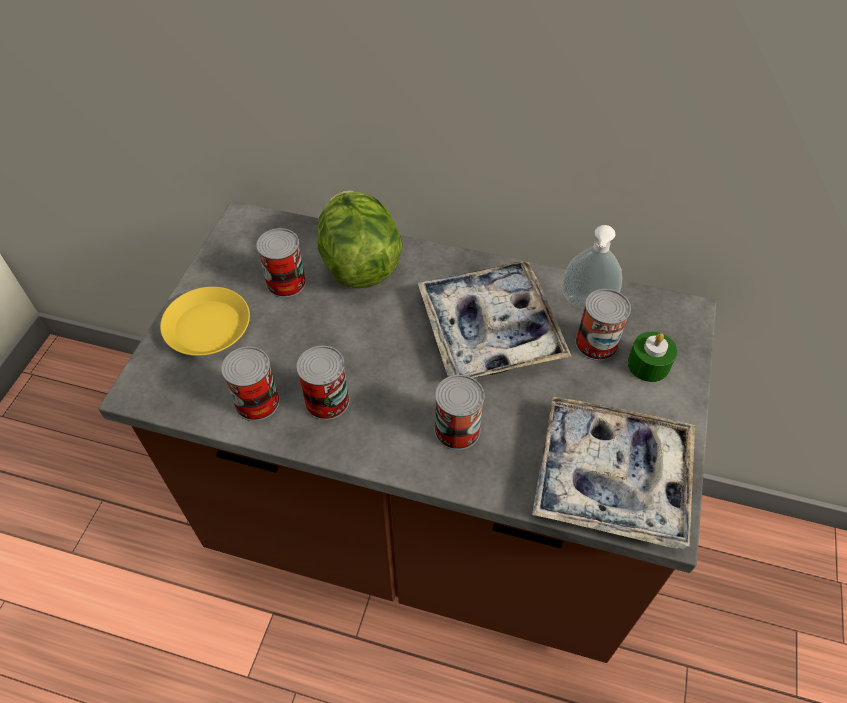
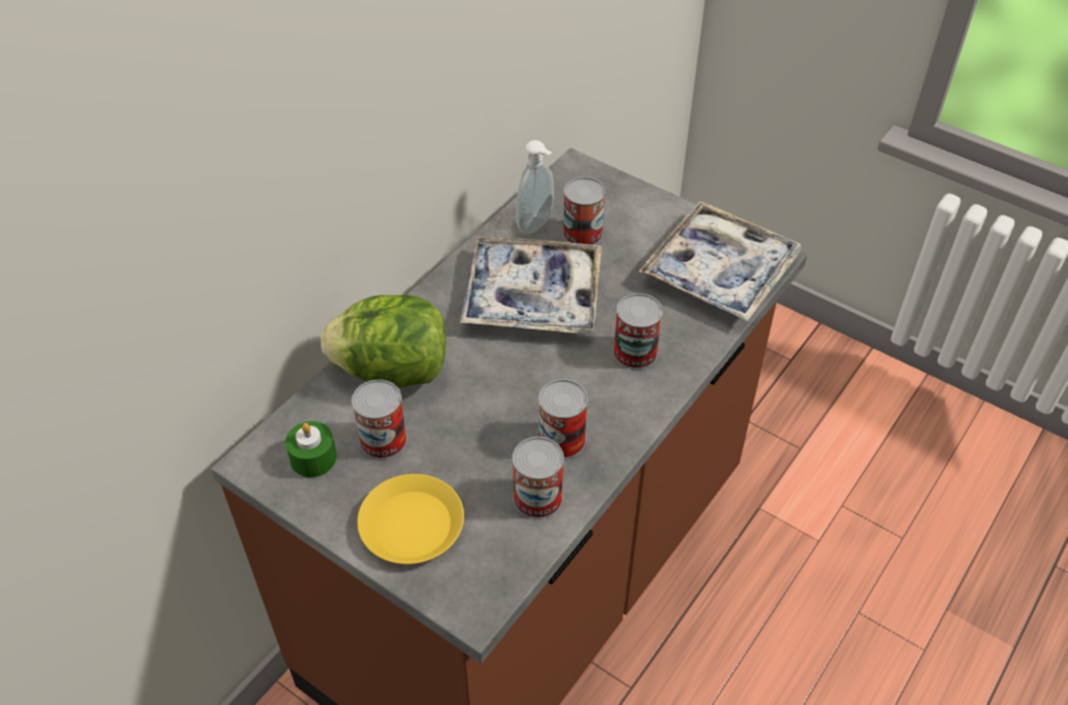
camera: 70 degrees left, 5 degrees down
(648, 364) = (619, 211): green candle -> green candle (313, 458)

